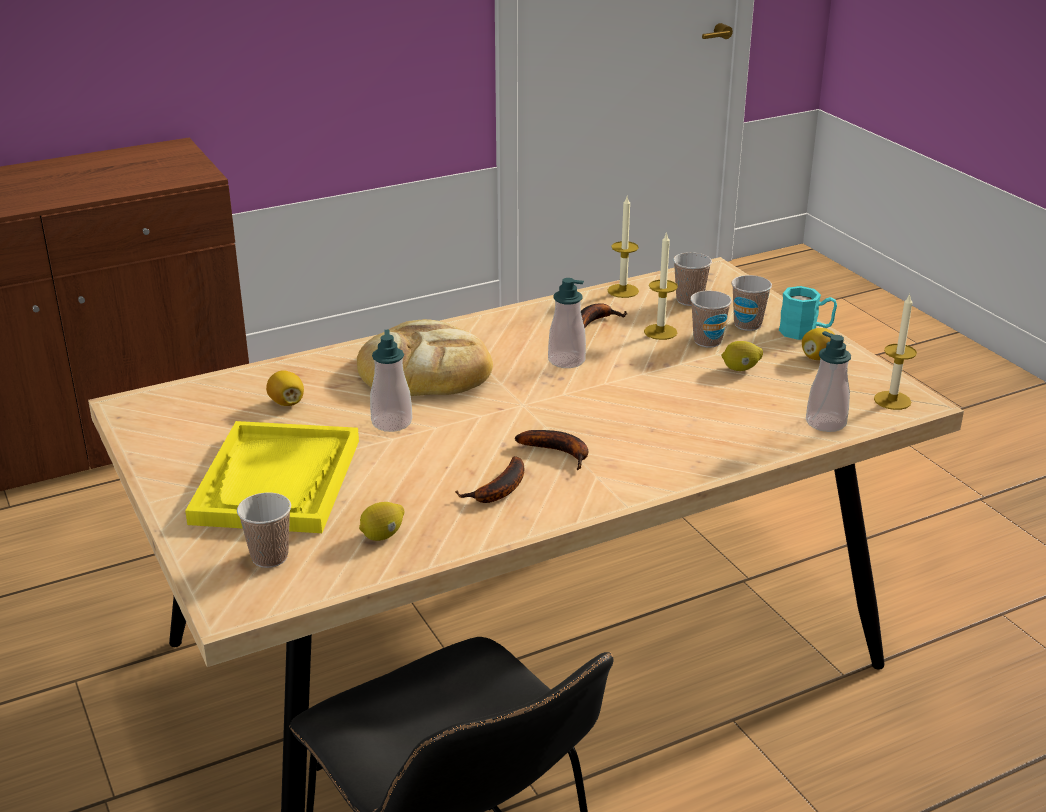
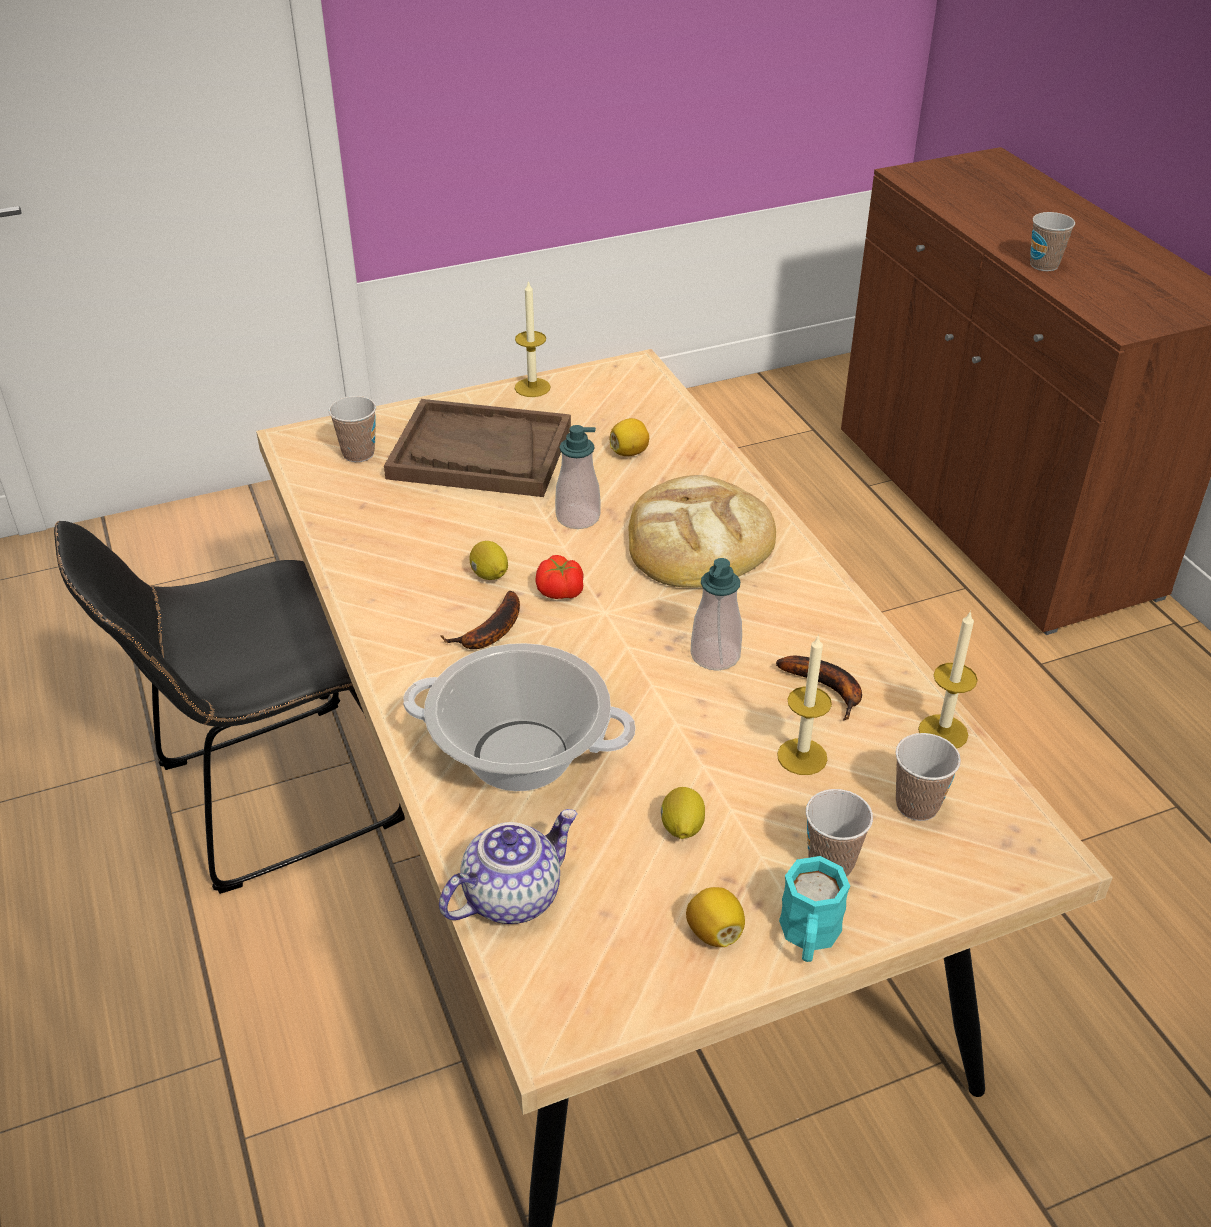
camera: 95 degrees right, 10 degrees up
(277, 481) = (479, 453): yellow tray -> brown tray
(382, 535) = (369, 512): lemon -> lemon (489, 576)
(499, 490) = (425, 585): banana -> none
(500, 425) = (560, 591): none -> tomato
(697, 429) = (520, 756): none -> cooking pot
(707, 341) = (772, 805): cup -> cup (1044, 265)
(825, 422) = (512, 895): soap dispenser -> teapot
(892, 400) = (565, 998): candle -> candle (532, 387)

